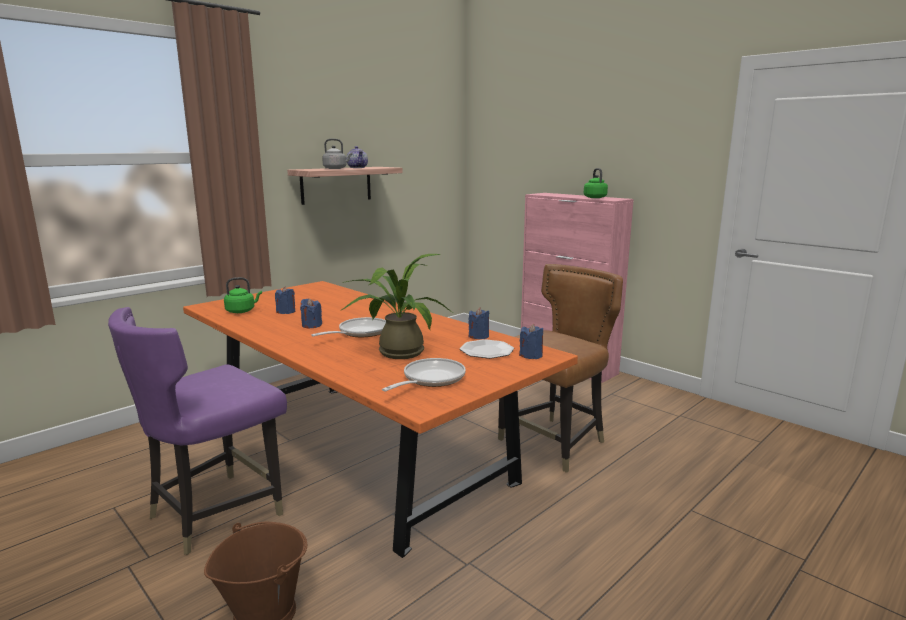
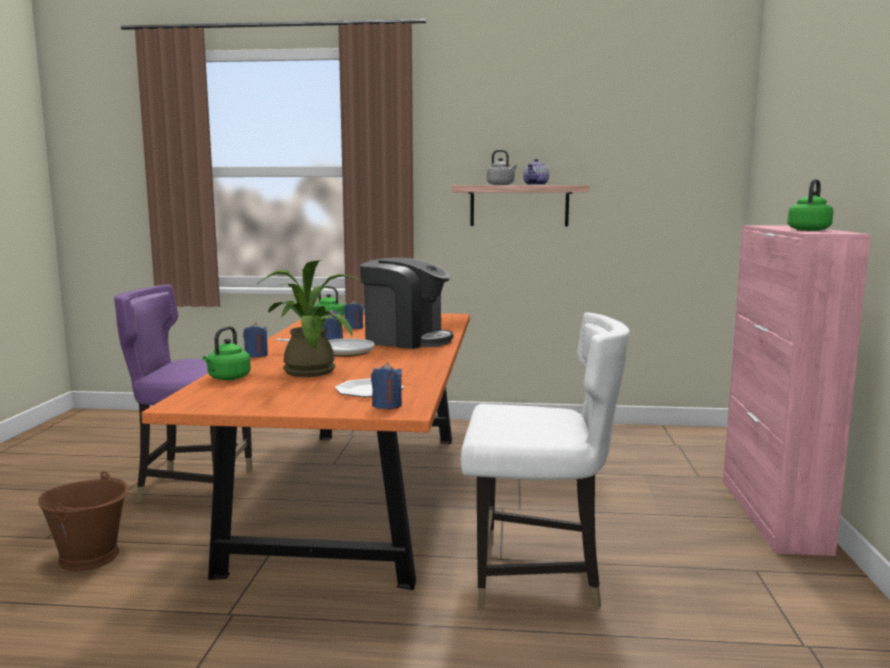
camera: 50 degrees right, 5 degrees down
(364, 311) = (406, 340): none -> coffee machine
(369, 377) = (227, 378): none -> green kettle
(430, 379) = (251, 392): frying pan -> none
(478, 336) = (410, 379): blue candle -> blue candle (256, 355)
(554, 443) = (537, 577): brown chair -> white chair

